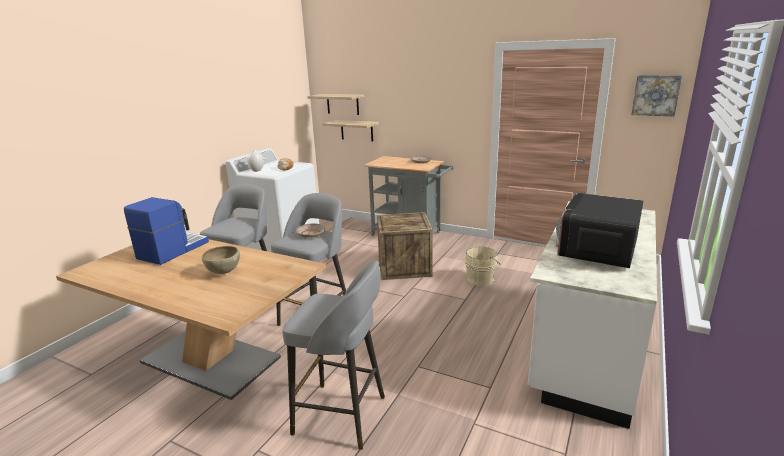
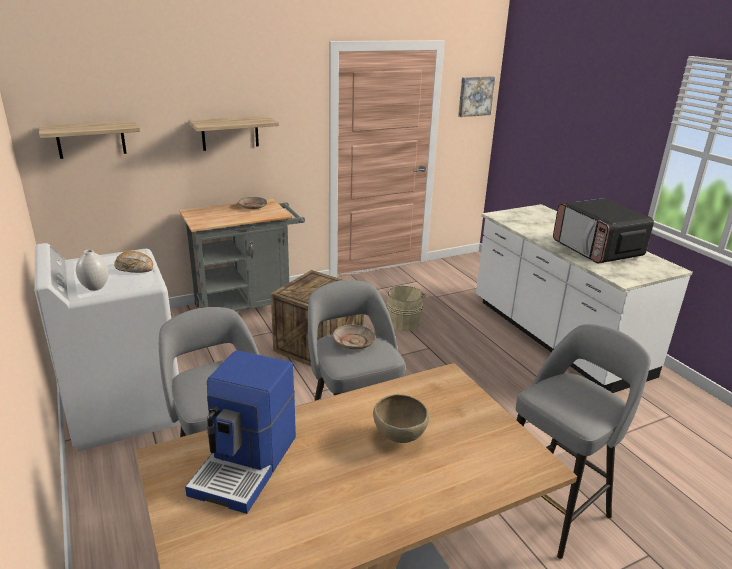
camera: 55 degrees left, 5 degrees up
(172, 250) = (247, 464): coffee machine -> coffee machine turned 135 degrees counterclockwise
(356, 130) = (124, 179): shelf -> shelf (230, 133)

